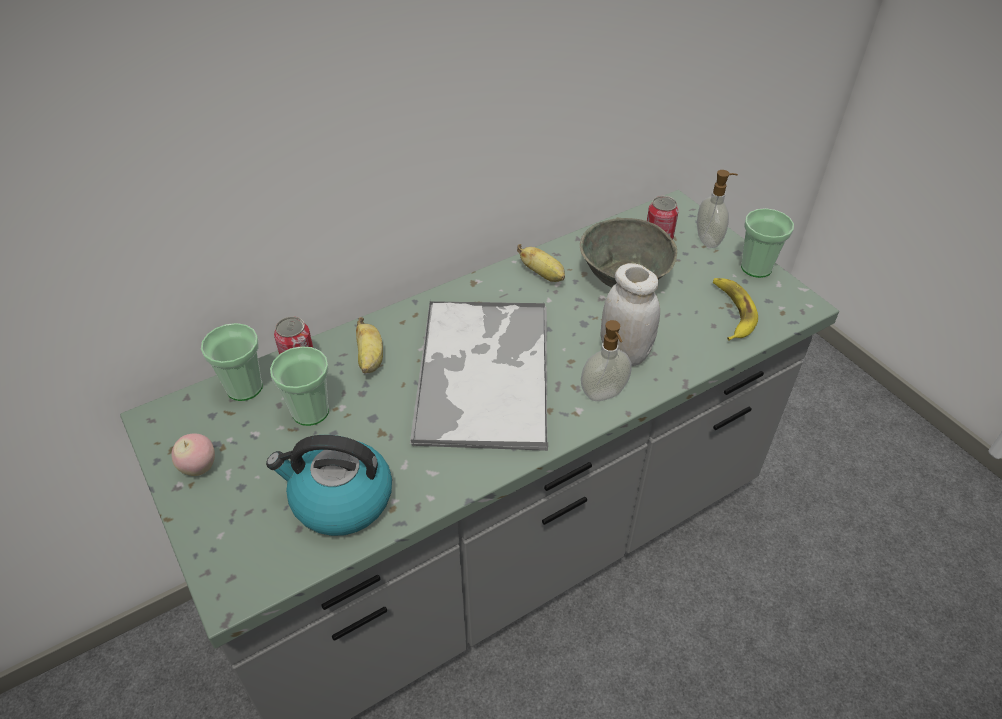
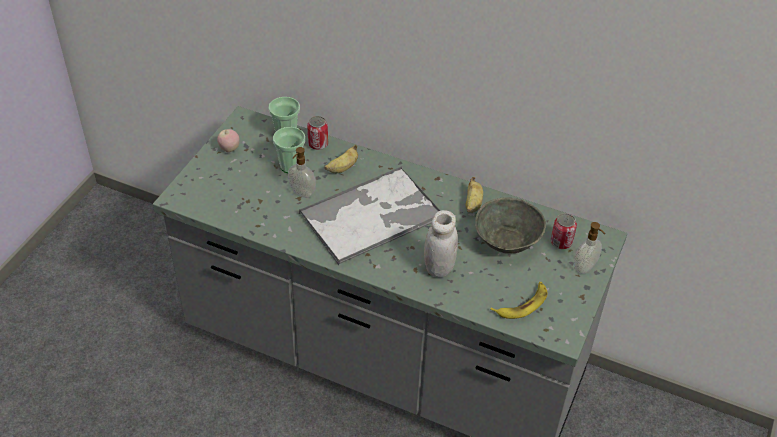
camera: 55 degrees right, 0 degrees up
(340, 500) = (248, 205): kettle -> none
(604, 394) = (398, 272): soap dispenser -> soap dispenser (301, 193)
(756, 267) = (580, 302): cup -> none

